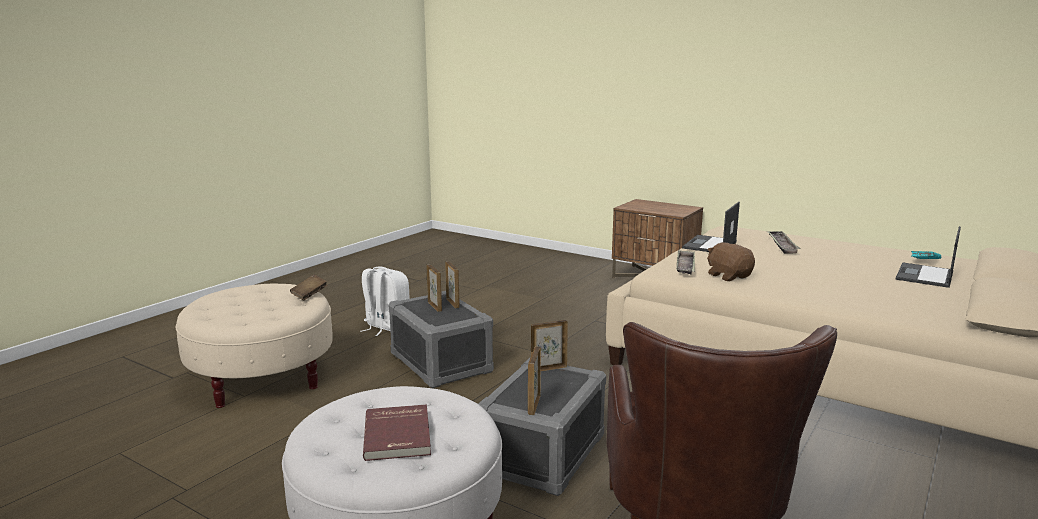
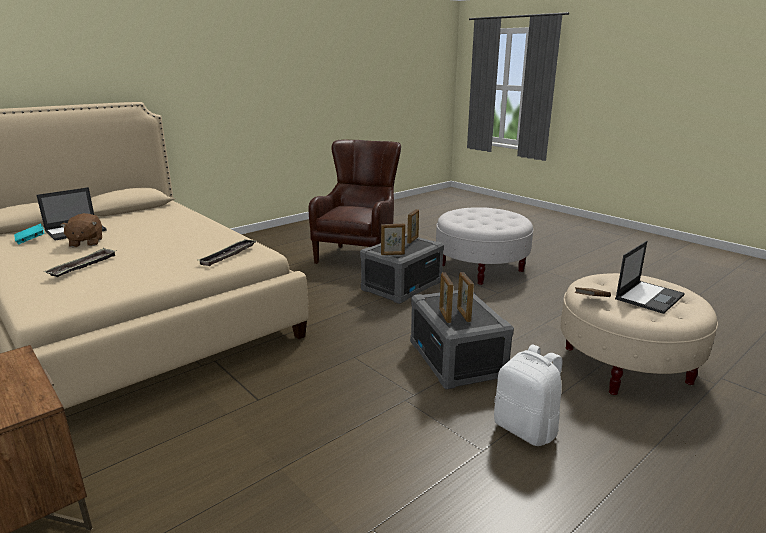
camera: 165 degrees left, 5 degrees up
(399, 435) = (481, 216): red book -> none
(710, 245) = (145, 278): laptop -> laptop (649, 296)
(729, 276) = (214, 244): brown plush toy -> brown plush toy (86, 243)

